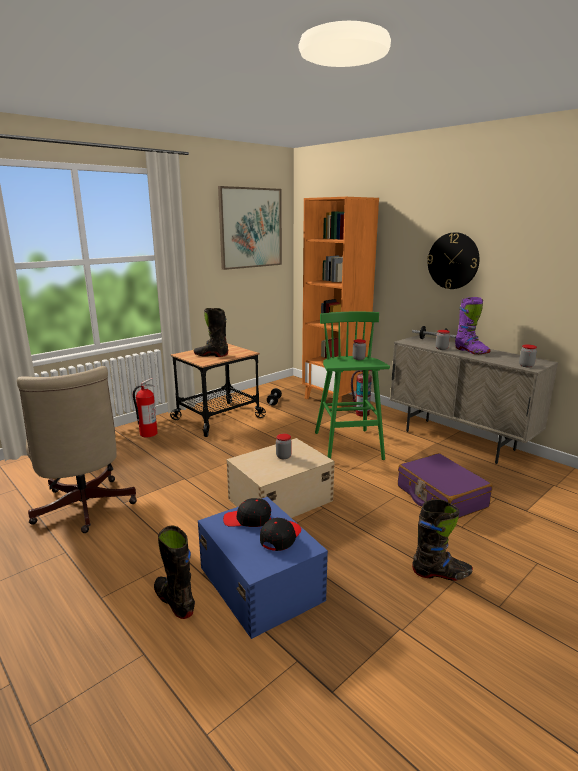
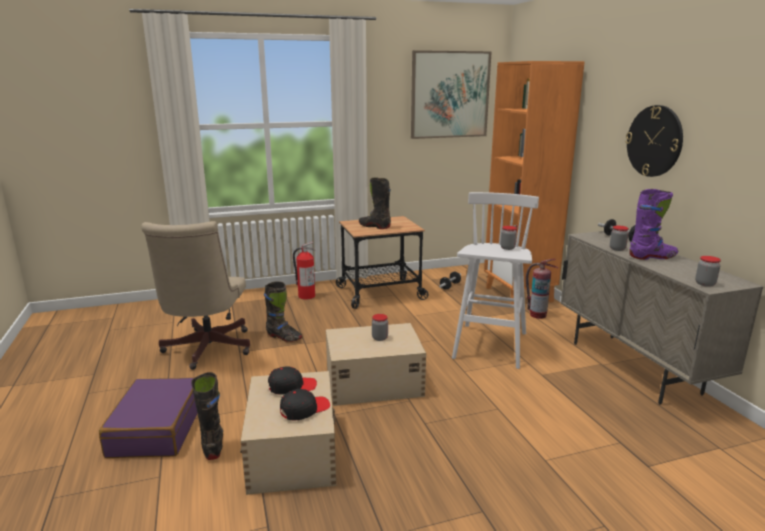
camera: 25 degrees right, 0 degrees up
(248, 519) = (292, 386): black cap -> black cap turned 135 degrees clockwise
(260, 582) = (293, 450): blue storage box -> beige storage box
(348, 446) = (490, 346): green stool -> white stool
(440, 497) = (549, 423): purple suitcase -> purple suitcase (156, 429)
(441, 574) = (475, 499): black boot -> black boot (283, 337)
(471, 351) = (652, 257): purple boot -> purple boot turned 90 degrees counterclockwise

